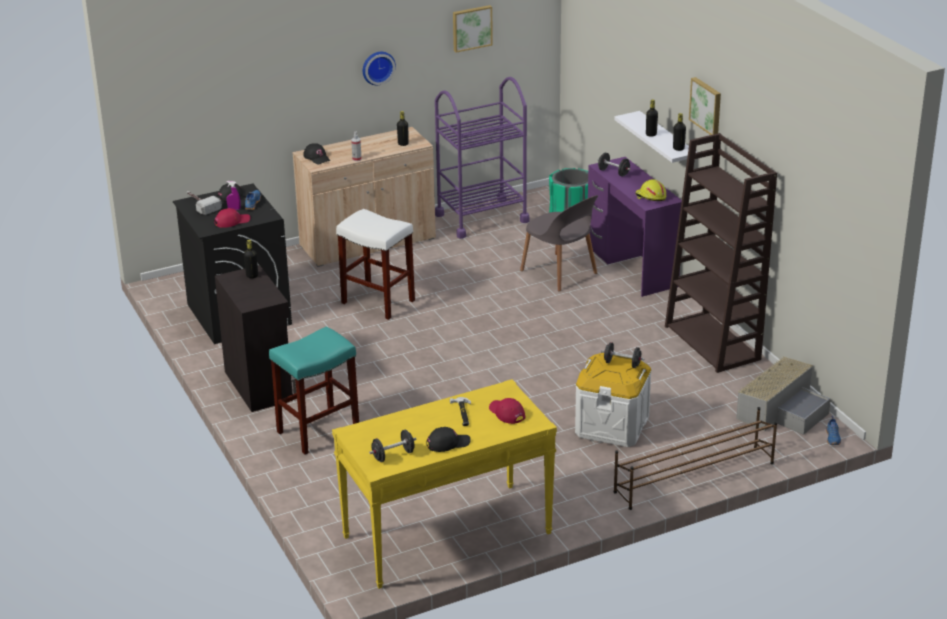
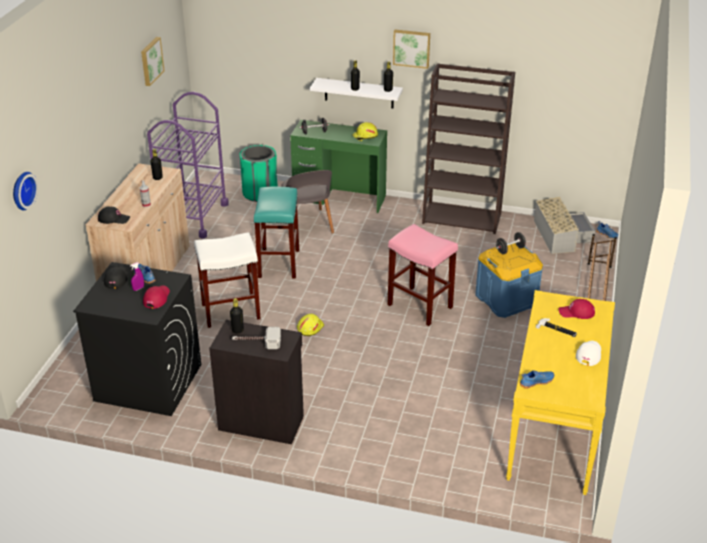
camera: 50 degrees left, 5 degrees up
(200, 205) = (104, 300): hammer -> hammer (256, 342)
(317, 431) = (359, 424): turquoise stool -> turquoise stool (279, 264)
(368, 432) = (536, 381): none -> blue shoe
(377, 67) = (113, 120): wall clock -> wall clock (22, 190)
(393, 455) = (580, 385): black dumbbell -> none
(411, 347) = (310, 327): none -> yellow hard hat
(448, 443) = (589, 354): black cap -> white cap
(528, 386) = (421, 306): none -> pink stool
(560, 273) = (307, 225): grey chair -> grey chair turned 75 degrees clockwise
(612, 426) = (506, 299): white storage box -> blue storage box
(632, 266) = (339, 198): purple desk -> green desk

